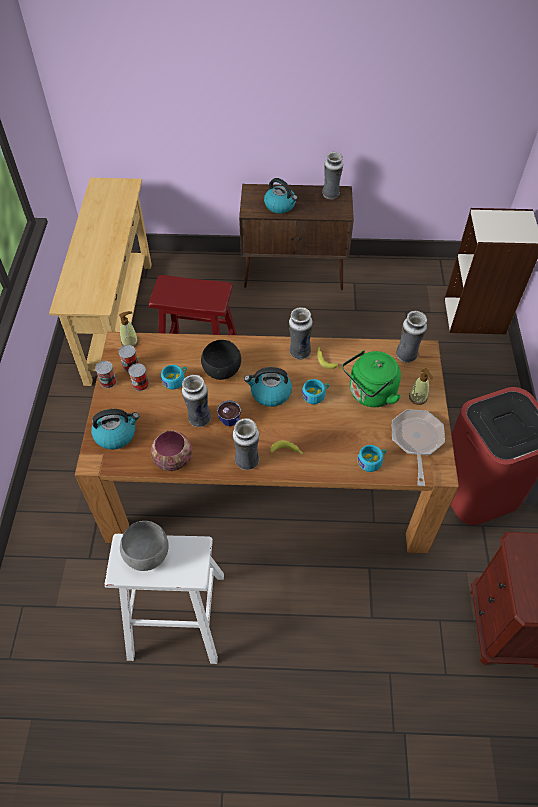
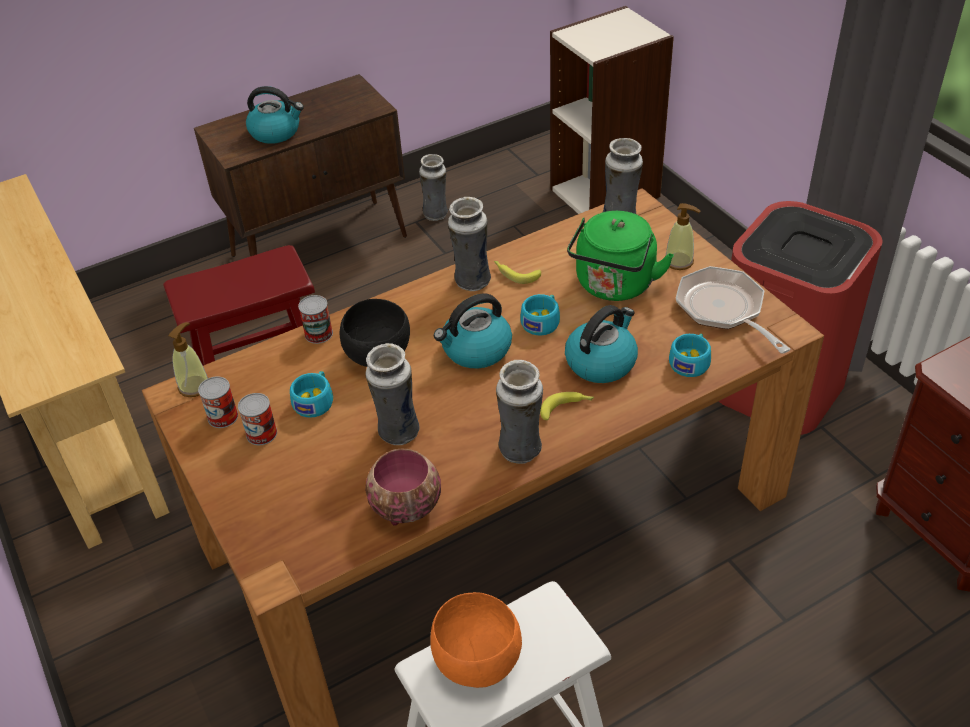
camera: 30 degrees left, 10 degrees down
(108, 381) = (202, 456): can -> can (318, 334)
(116, 434) = (280, 520): kettle -> kettle (601, 362)
(147, 553) = (476, 660): grey bowl -> orange bowl
(232, 422) = (453, 412): cup -> none
(331, 195) = (339, 94): vase -> vase (436, 214)

